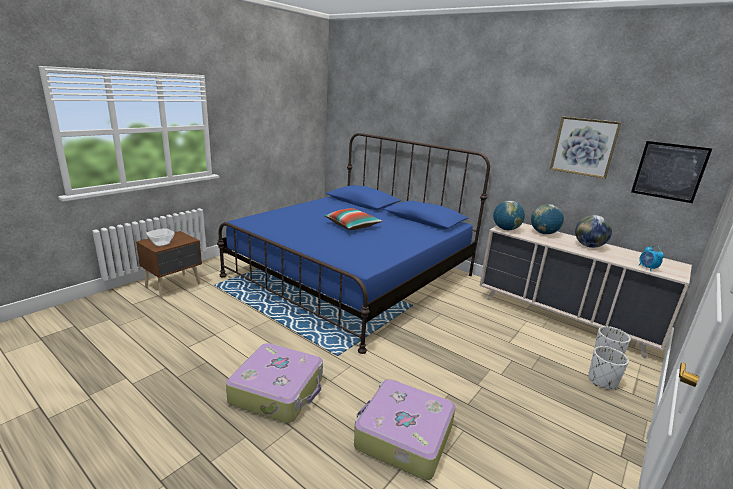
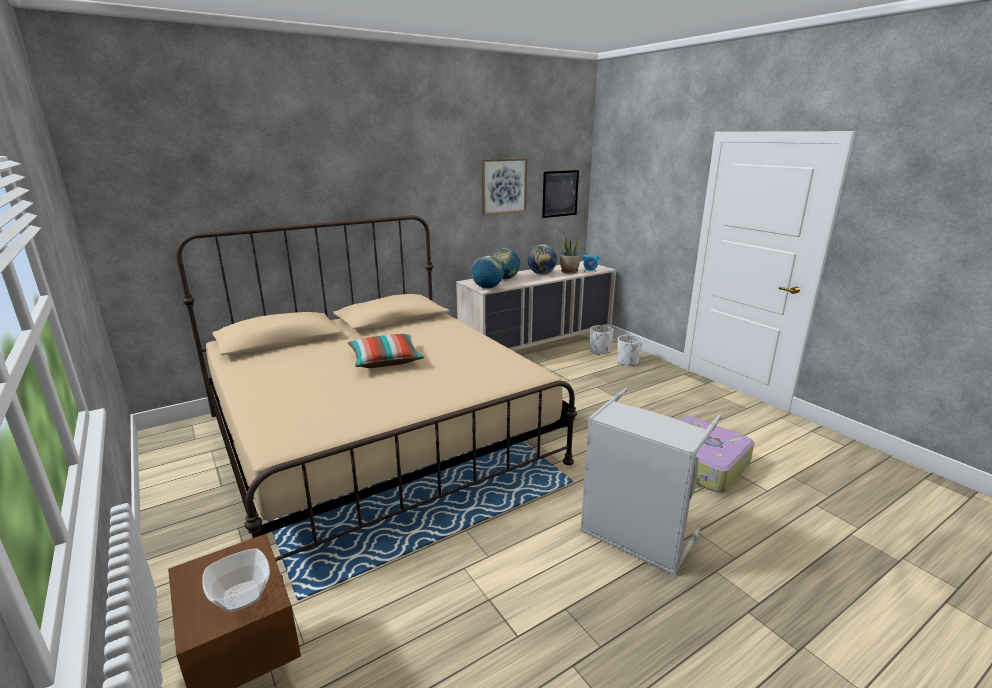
camera: 70 degrees left, 0 degrees up
(278, 391) = (636, 537): suitcase -> grey laundry basket
(352, 276) = (377, 437): blue bed -> beige bed
(622, 258) = (569, 272): none -> potted plant

